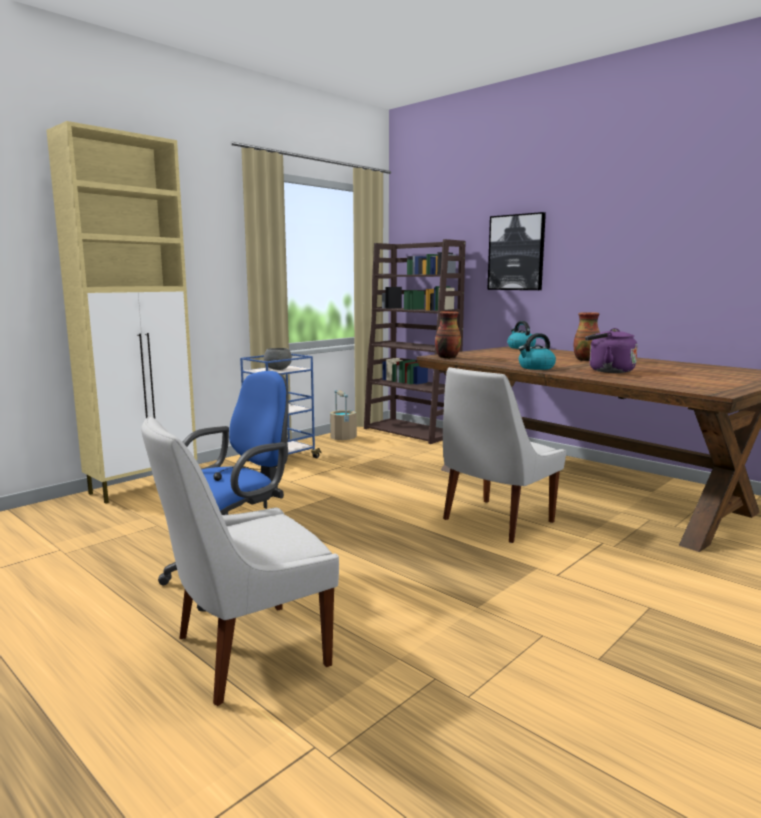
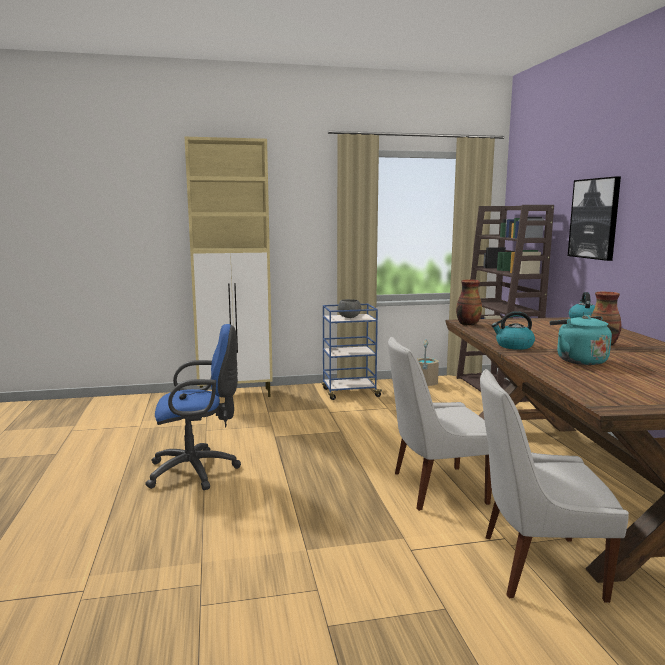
camera: 35 degrees right, 0 degrees up
(245, 653) = (132, 521): white chair -> white chair (535, 566)
(608, 371) = (578, 360): purple kettle -> turquoise kettle

